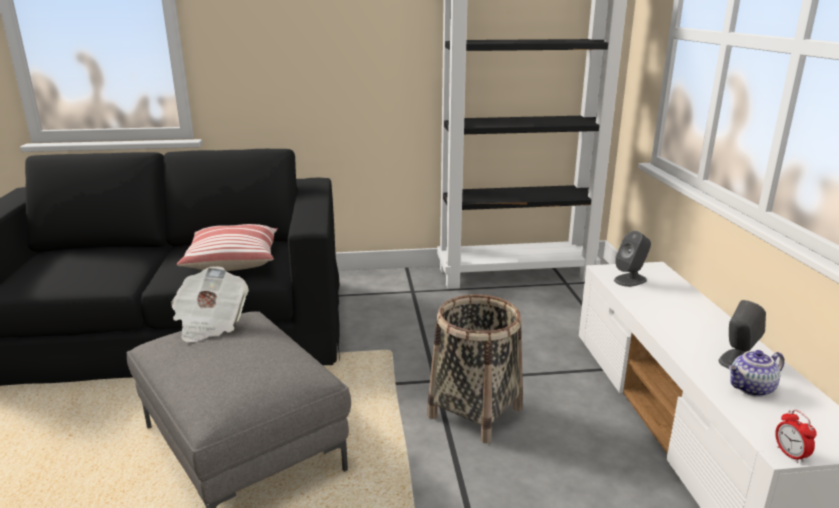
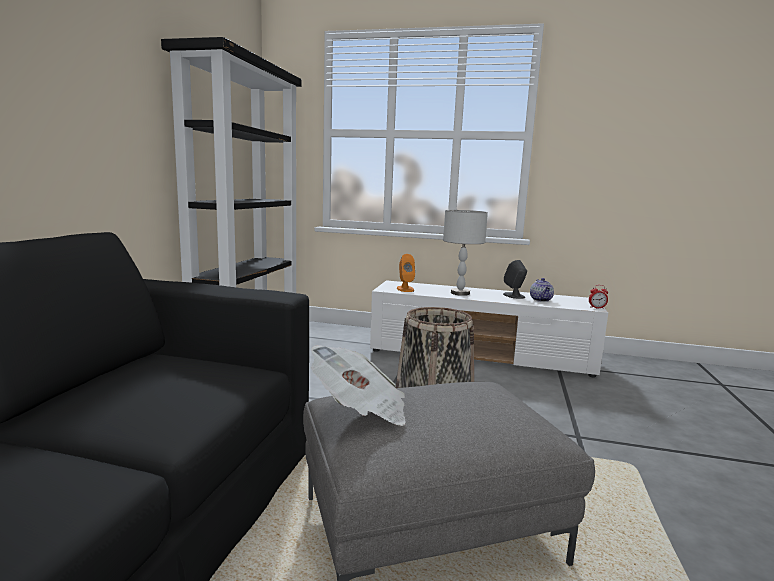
camera: 70 degrees left, 10 degrees down
(232, 261) = (177, 382): pillow -> none
(630, 280) = (405, 289): grey speaker -> orange speaker
(673, 316) = (459, 293): none -> grey table lamp

